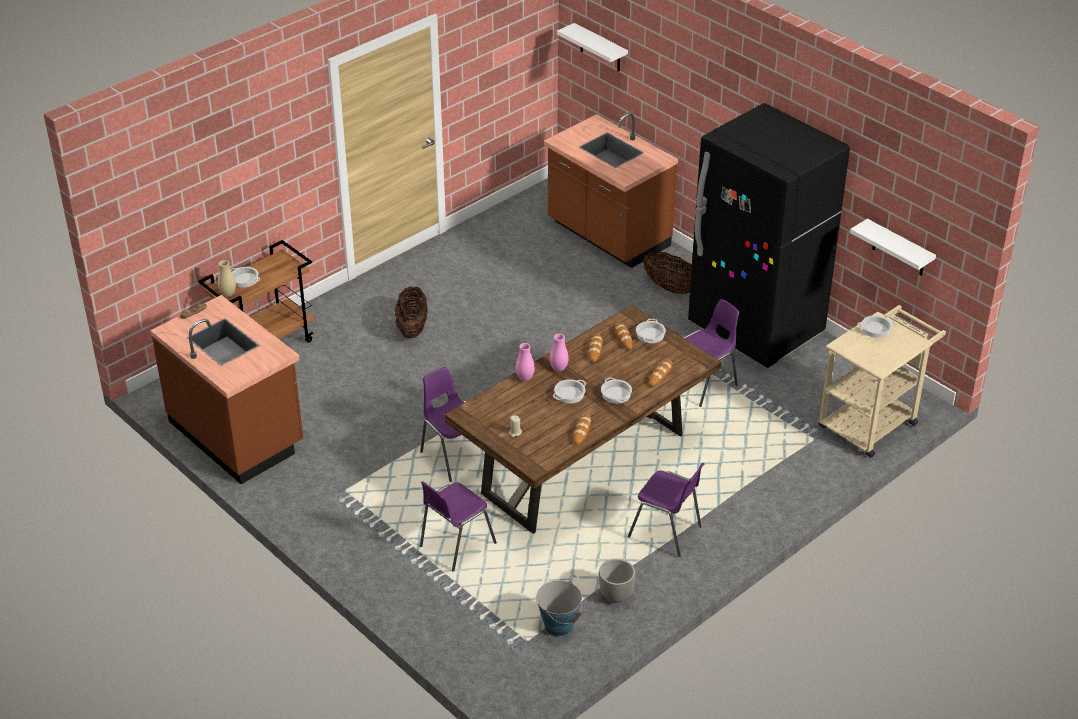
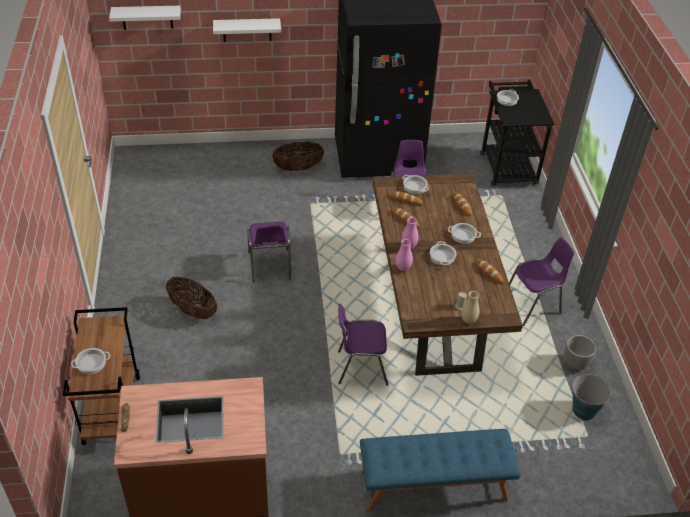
camera: 55 degrees left, 5 degrees up
(228, 294) = (98, 385): beige vase -> beige vase (468, 320)
(366, 562) = (434, 486): none -> blue bench
(455, 545) = (458, 420): purple chair -> purple chair (269, 267)
(607, 236) = (211, 163): brown counter -> none
(873, 421) = (506, 164): beige cart -> black cart
(899, 249) = (472, 44): white shelf -> white shelf (247, 30)

